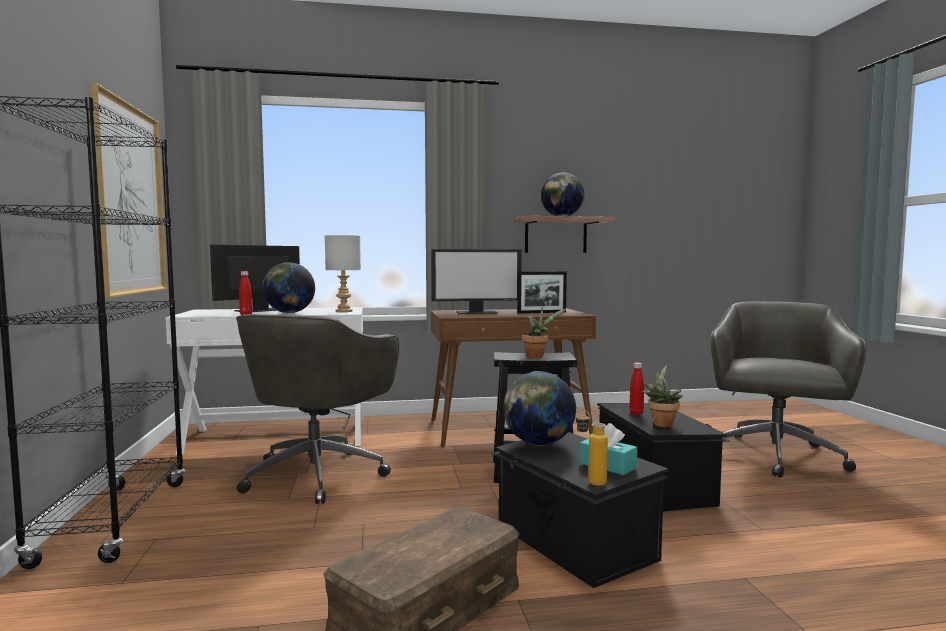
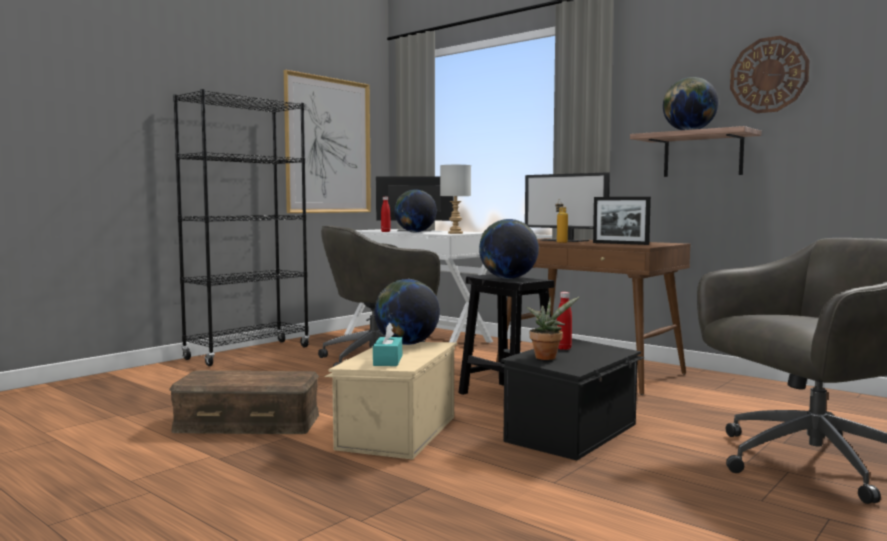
camera: 50 degrees right, 0 degrees up
(537, 356) = (508, 278): potted plant -> globe
(573, 542) = (395, 432): black storage box -> beige storage box
(590, 481) = (348, 363): bottle -> bottle (560, 242)
(602, 178) = (768, 75): none -> wall clock

